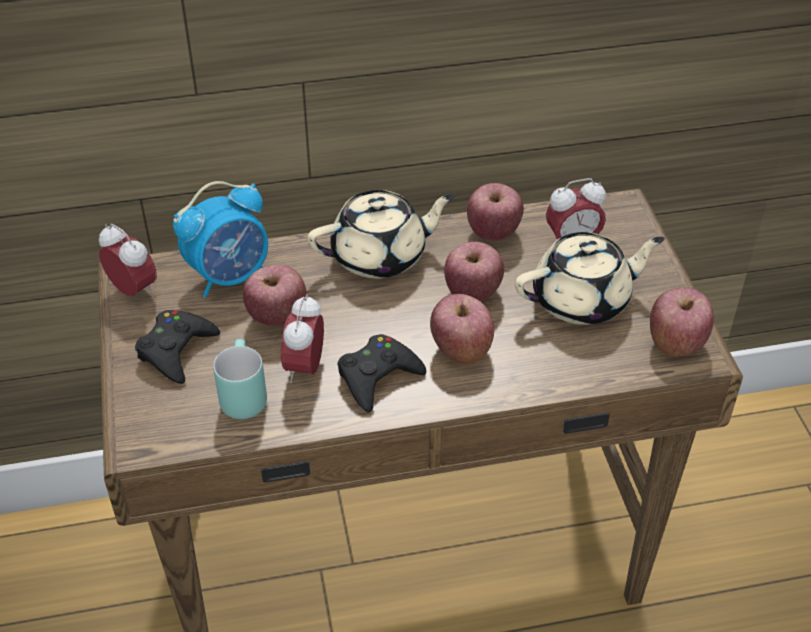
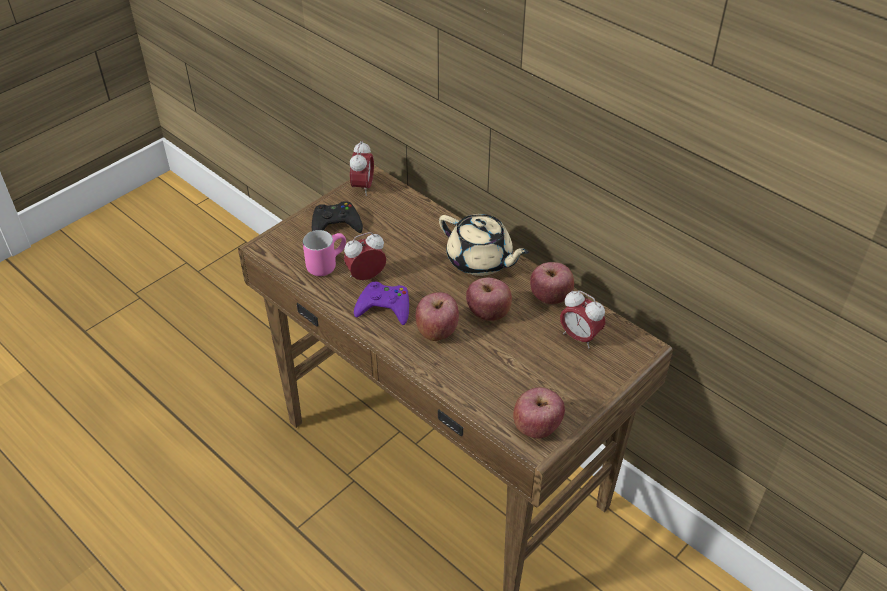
camera: 55 degrees right, 0 degrees up
(230, 276) = (406, 213): alarm clock -> none
(240, 395) = (326, 263): turquoise mug -> pink mug
(277, 316) = (393, 246): apple -> none
(377, 377) = (384, 307): black game controller -> purple game controller
(583, 300) = (531, 365): beige teapot -> none

